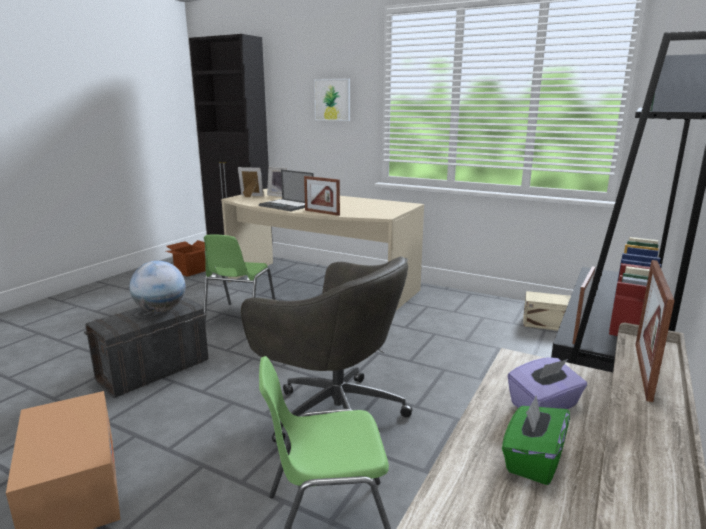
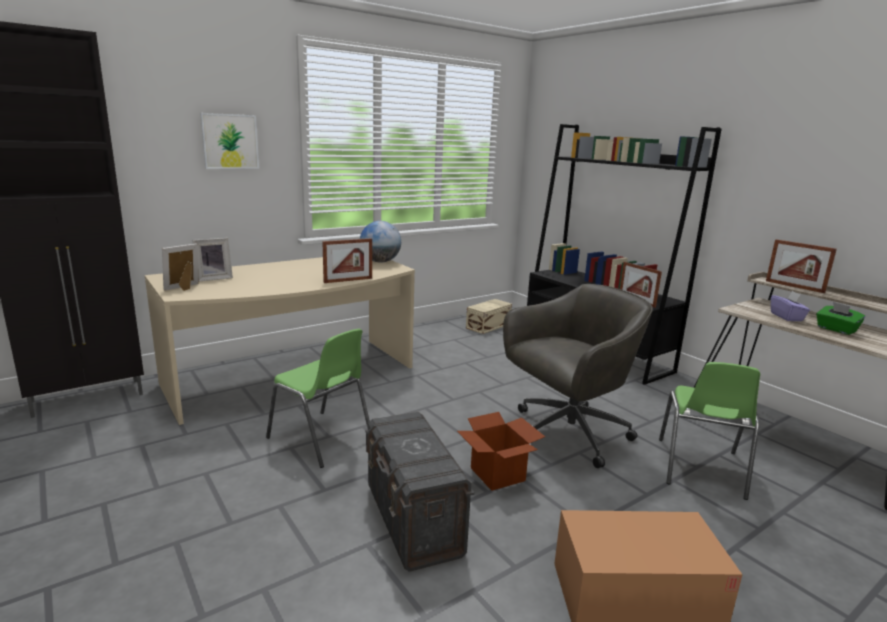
camera: 65 degrees left, 0 degrees up
(161, 310) = (417, 436): globe -> globe (380, 261)
(190, 271) = (75, 446): cardboard box -> cardboard box (497, 474)
(287, 205) = (284, 284): laptop -> none

